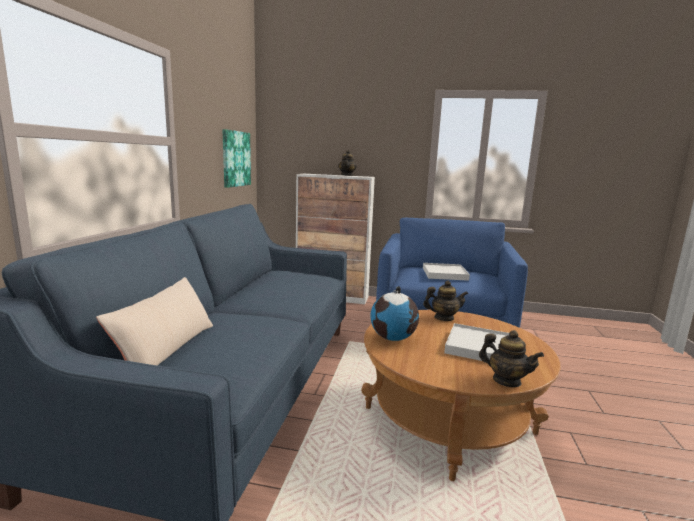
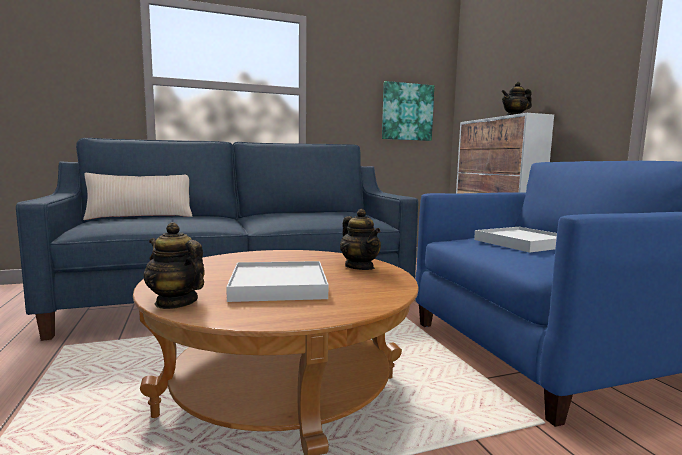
camera: 60 degrees right, 5 degrees down
(393, 338) = (256, 257): globe -> none
(506, 381) = (176, 302): teapot -> teapot turned 120 degrees clockwise

